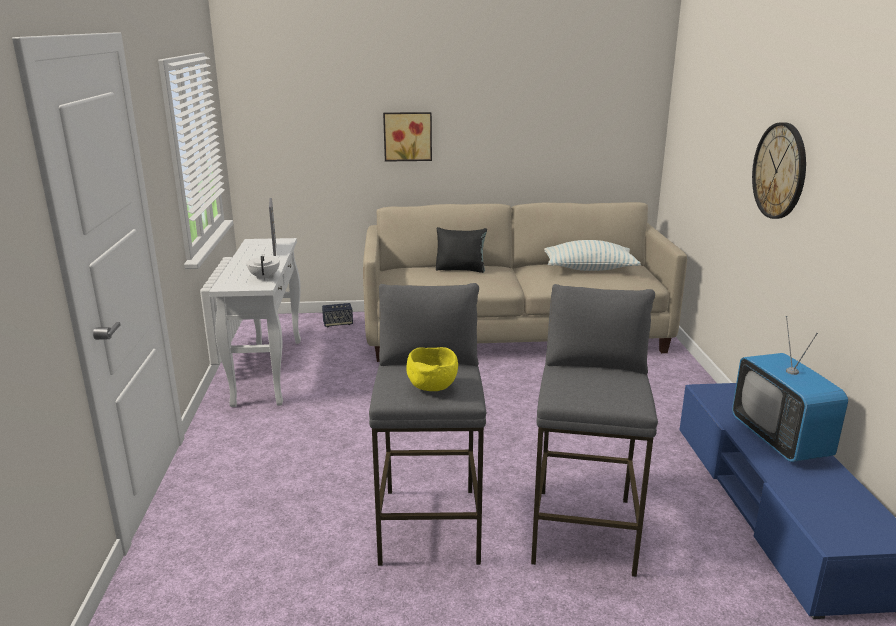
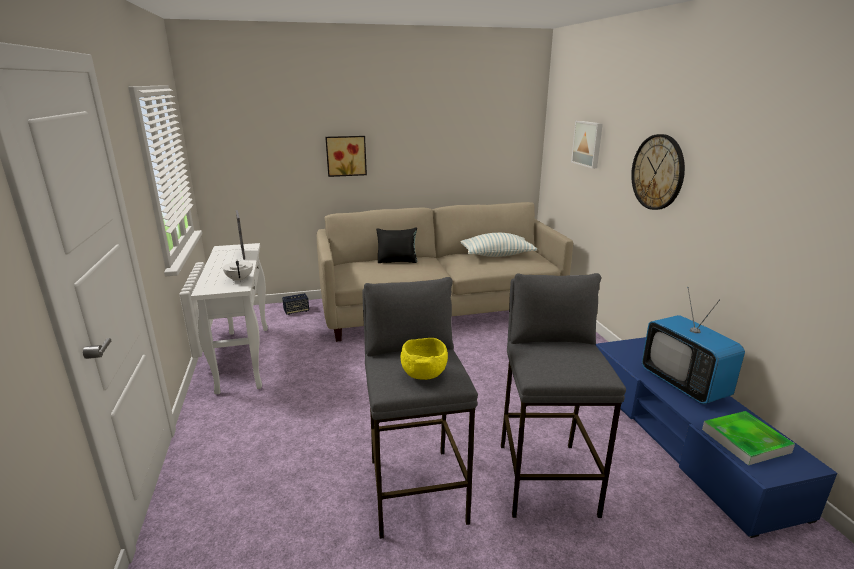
camera: 10 degrees left, 0 degrees up
(712, 129) = (588, 143): none -> picture
(828, 506) = (745, 441): none -> tray

